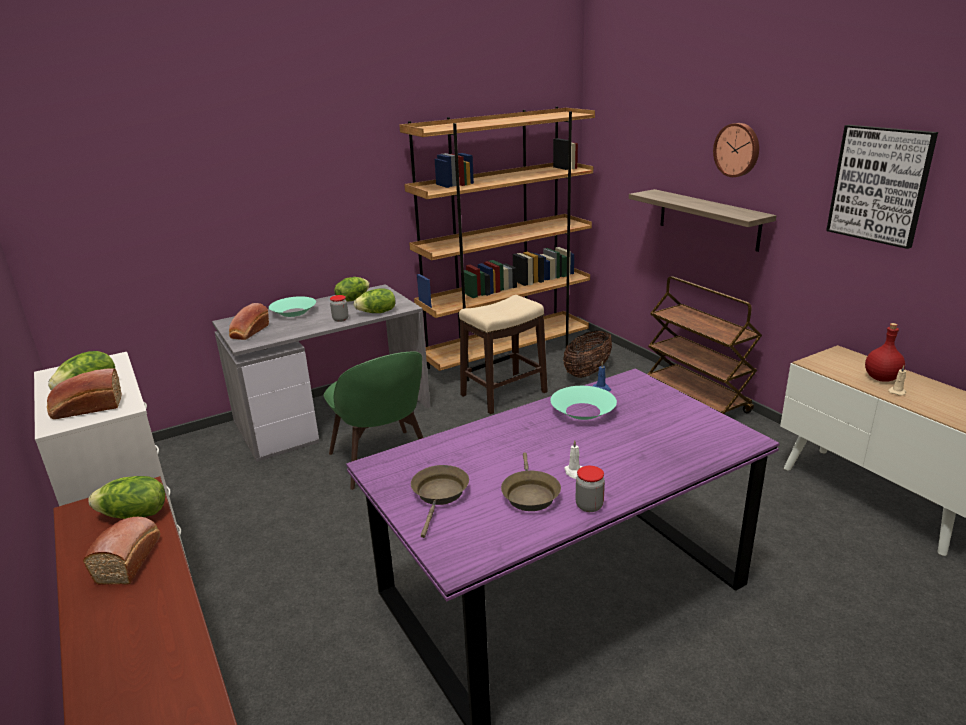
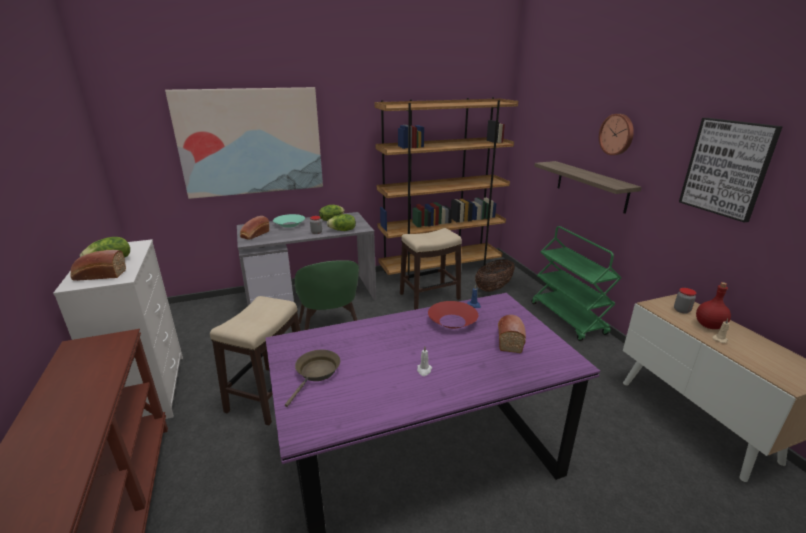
camera: 10 degrees right, 0 degrees up
(130, 558) = (82, 388): bread -> bread (509, 339)
(134, 515) = (105, 355): lettuce -> none
(227, 196) = (251, 142): none -> picture
(326, 552) = (269, 393): none -> stool
(529, 494) = (382, 383): brown frying pan -> none
(583, 411) = (452, 321): turquoise bowl -> red bowl
(589, 506) = (423, 401): jar -> jar (681, 310)
(696, 399) = (568, 318): brown cart -> green cart

